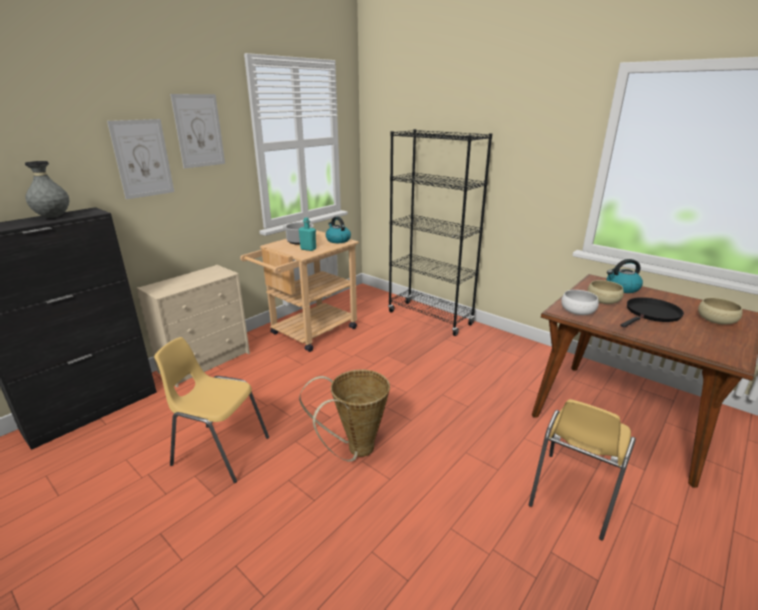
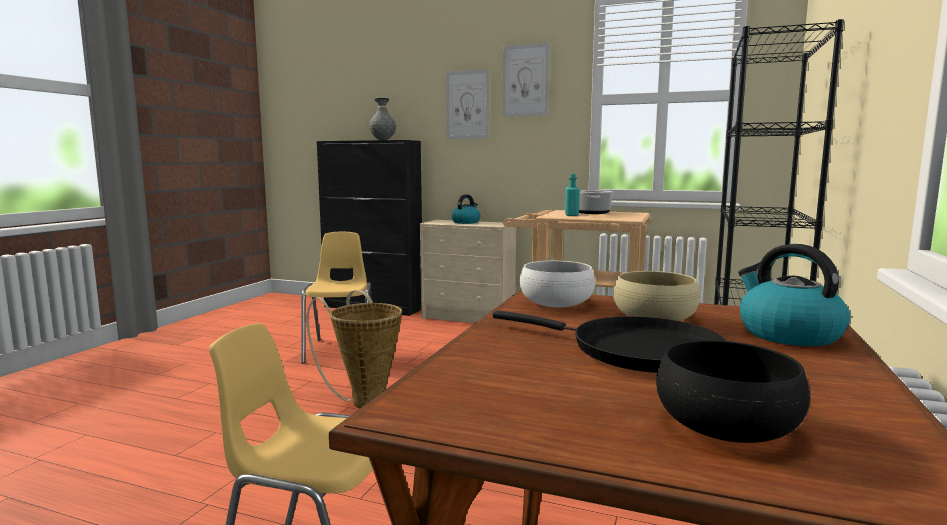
camera: 70 degrees right, 15 degrees down
(338, 240) = (626, 217): kettle -> kettle (466, 222)
(716, 320) = (726, 425): beige bowl -> black bowl

